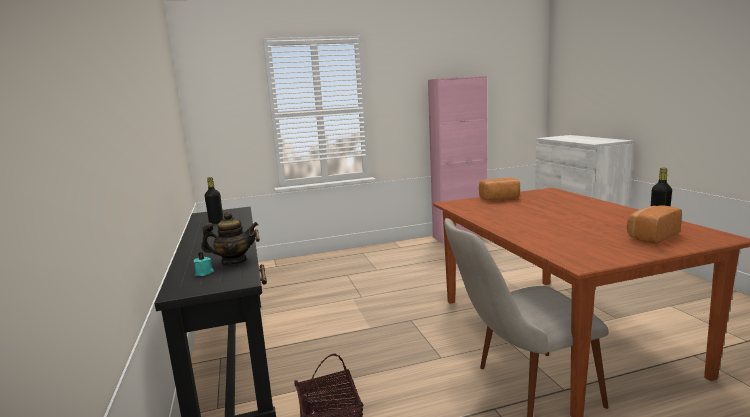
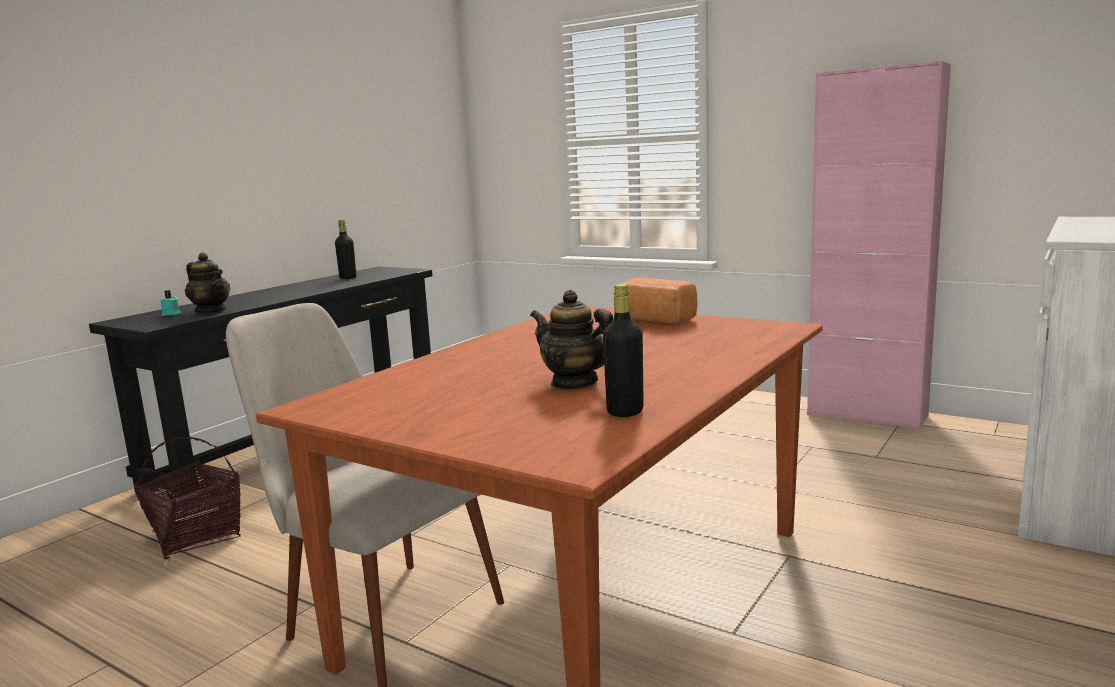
camera: 50 degrees right, 0 degrees up
(601, 222) = (574, 383): none -> teapot
(651, 236) = (513, 418): bread -> none

